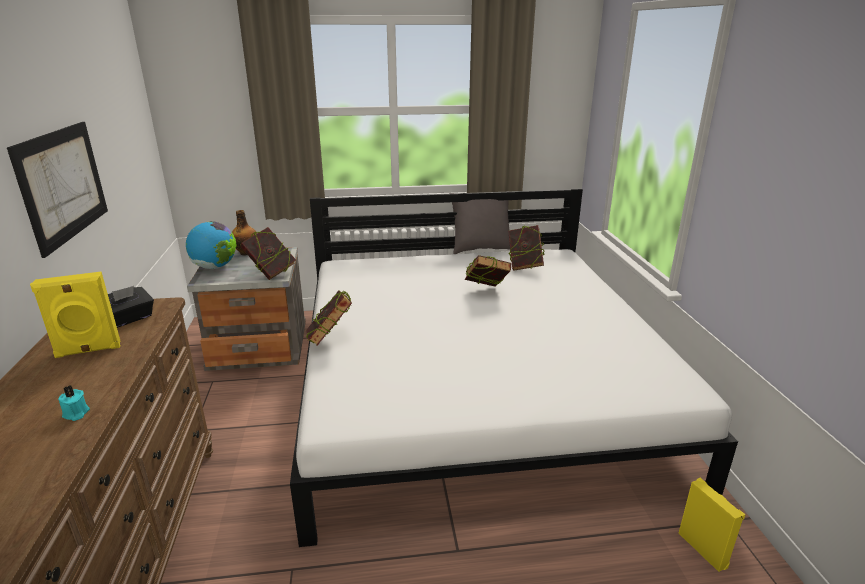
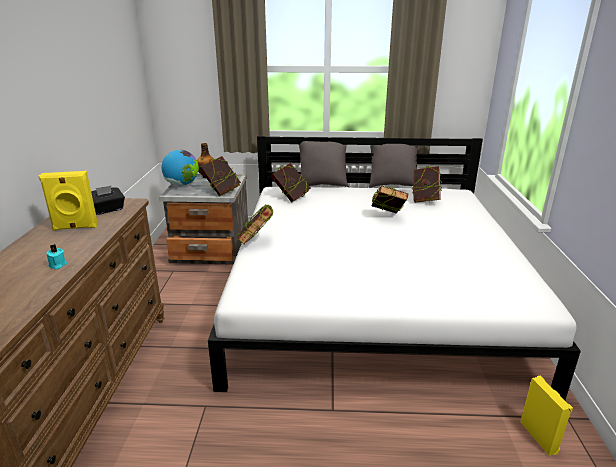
camera: 10 degrees right, 0 degrees up
(63, 184) = (72, 111): picture -> none
(361, 274) = (291, 198): none -> book
(396, 254) = (322, 185): none -> grey pillow

